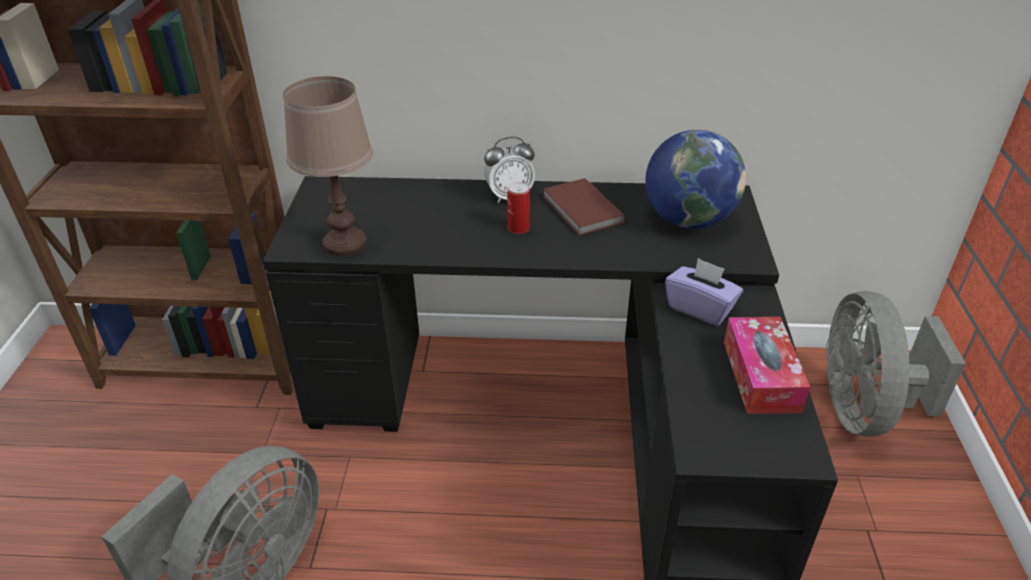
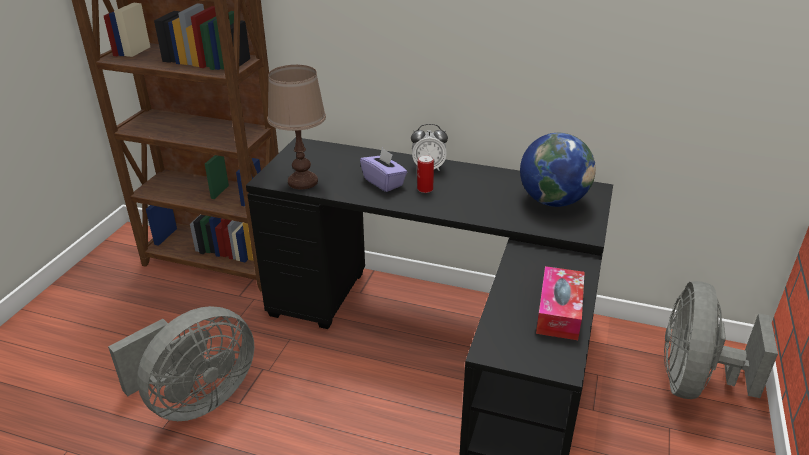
camera: 15 degrees right, 5 degrees down
(581, 210) = (476, 183): brown book -> none
(700, 308) = (536, 261): purple tissue box -> purple tissue box (384, 182)

